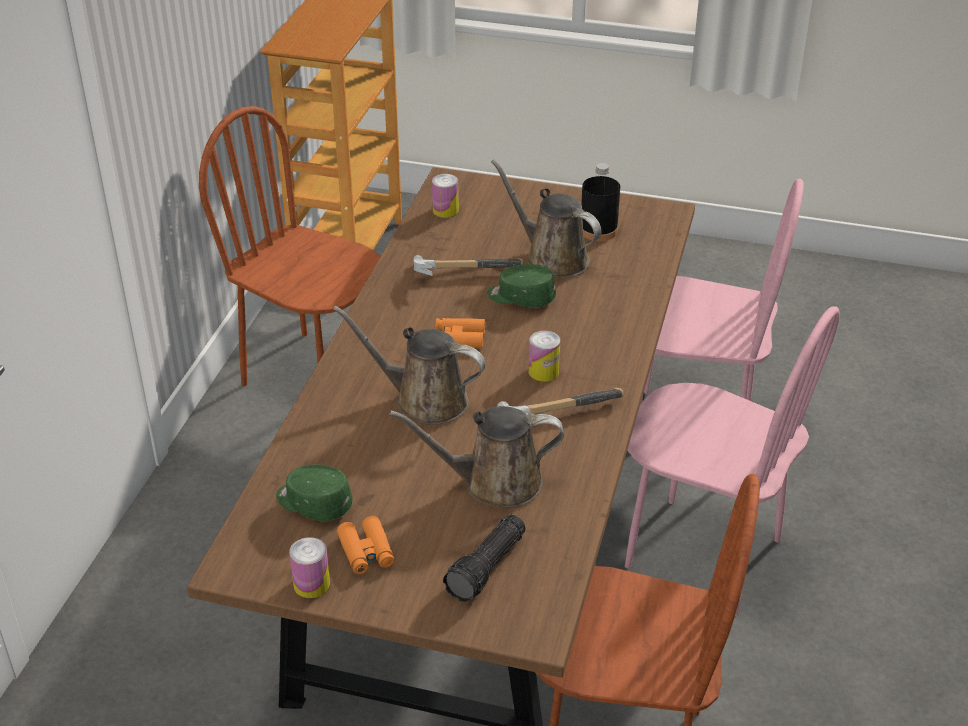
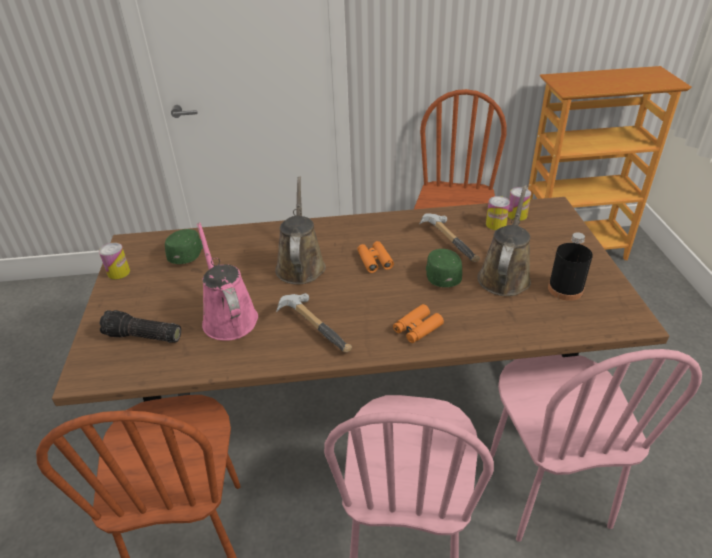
camera: 70 degrees right, 0 degrees up
(366, 551) = (149, 283): orange binoculars -> orange binoculars (417, 328)
(494, 483) = (228, 317): brown watering can -> pink watering can
(543, 372) = (361, 308): can -> can (496, 224)

